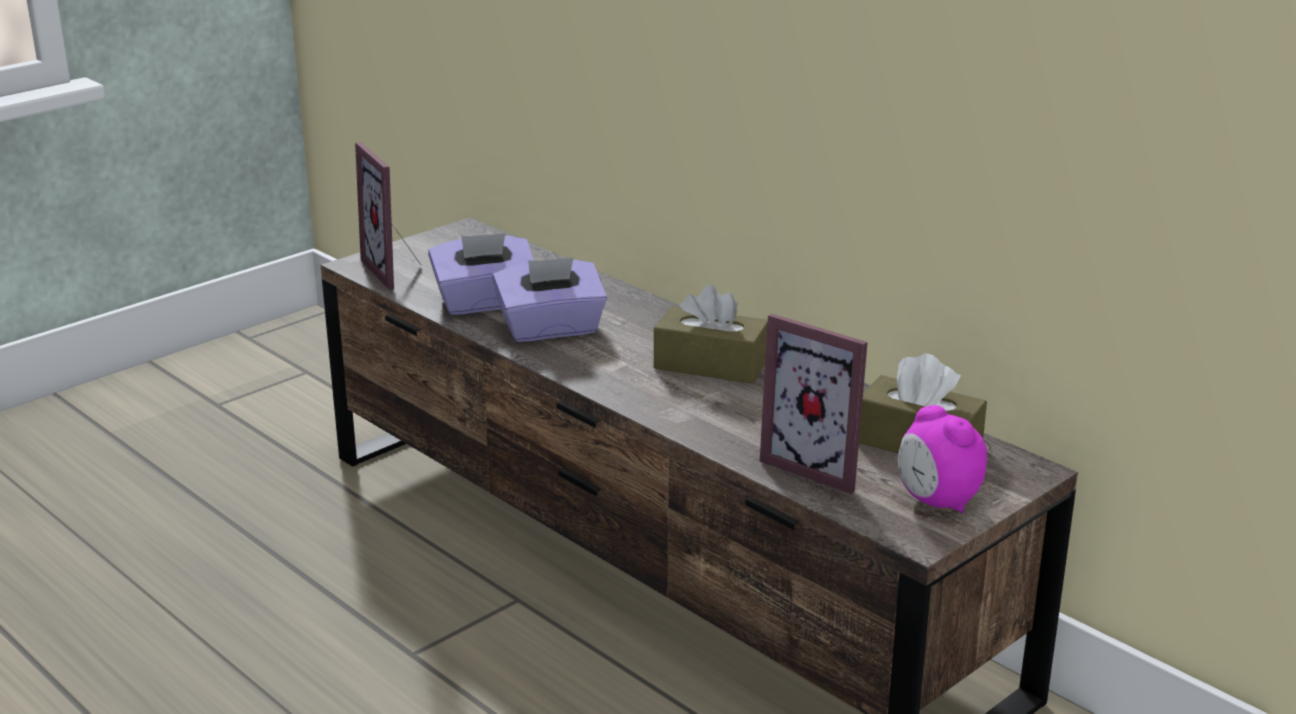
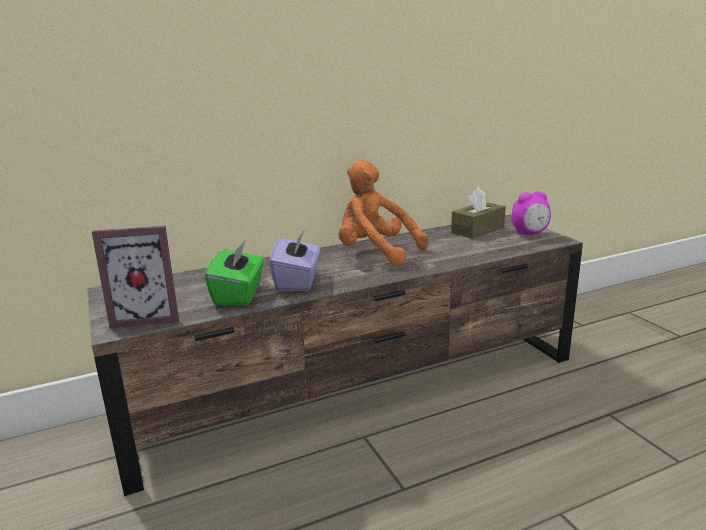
camera: 70 degrees left, 5 degrees down
(485, 303) = (239, 295): purple tissue box -> green tissue box
(711, 364) = (375, 253): brown tissue box -> orange plush toy
(821, 465) = (492, 246): picture frame -> none

